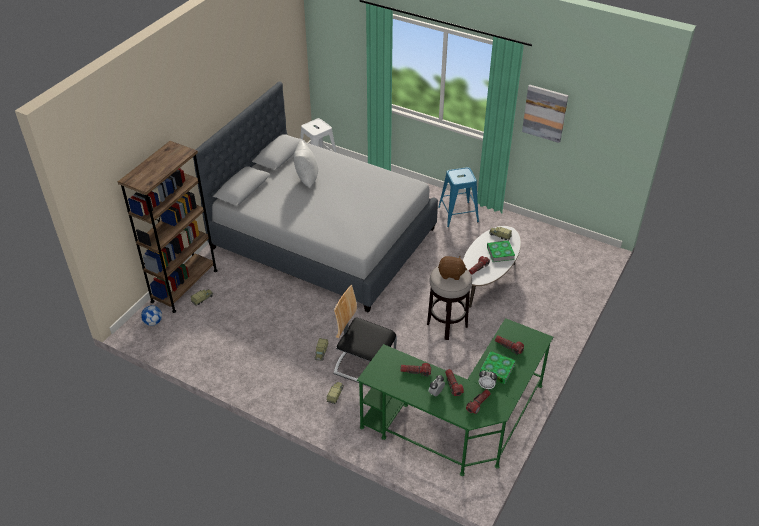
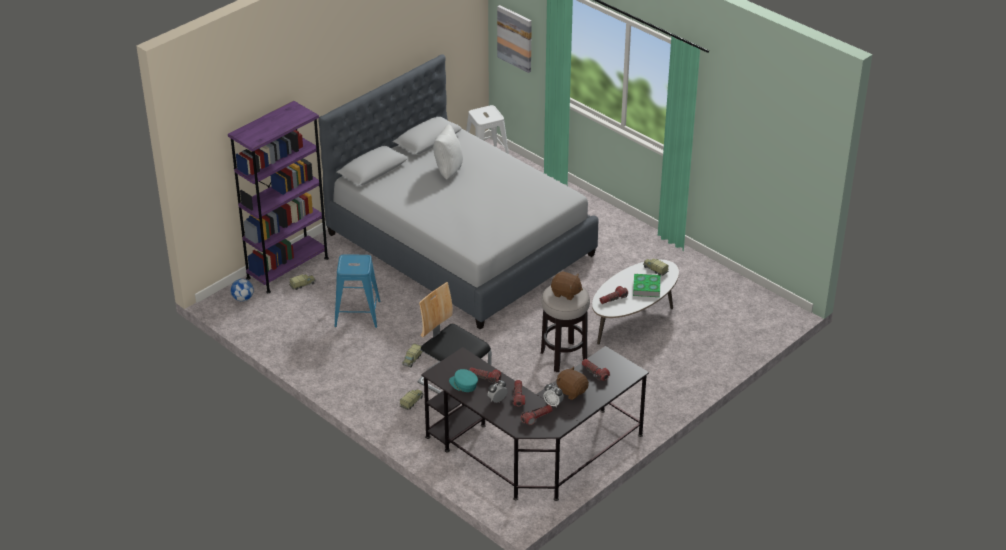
camera: 15 degrees right, 5 degrees down
(184, 286) = (287, 268): brown bookcase -> purple bookcase
(399, 383) = (463, 384): none -> turquoise cap
(458, 214) = (630, 244): blue stool -> blue stool (357, 314)
(460, 423) = (534, 453): green desk -> black desk
(497, 369) = (571, 391): book -> brown plush toy
(545, 113) = (727, 133): picture -> picture (515, 38)

